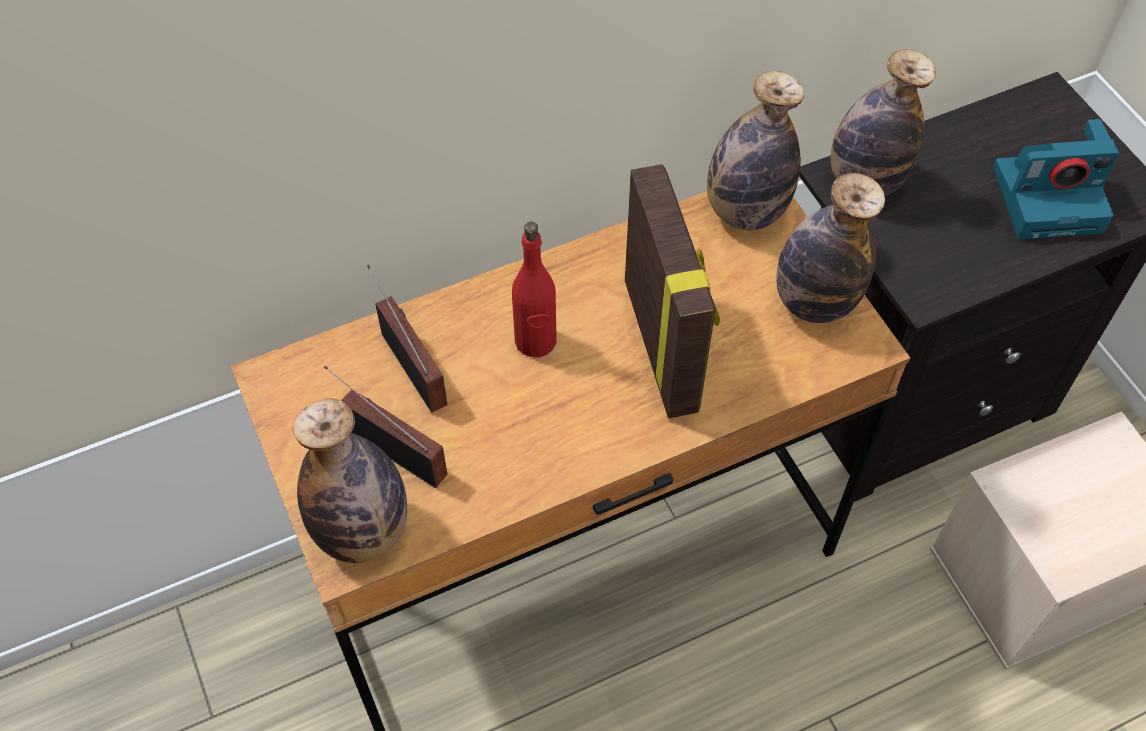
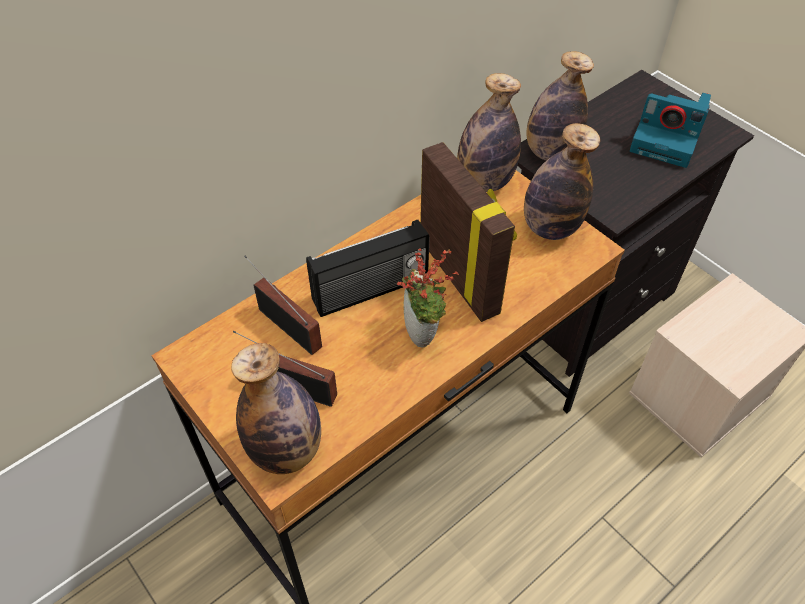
camera: 15 degrees left, 5 degrees down
(535, 341) = (371, 291): red bottle -> radio
(587, 418) = (424, 334): none -> potted plant
(1049, 198) = (667, 141): camera -> camera turned 45 degrees clockwise

